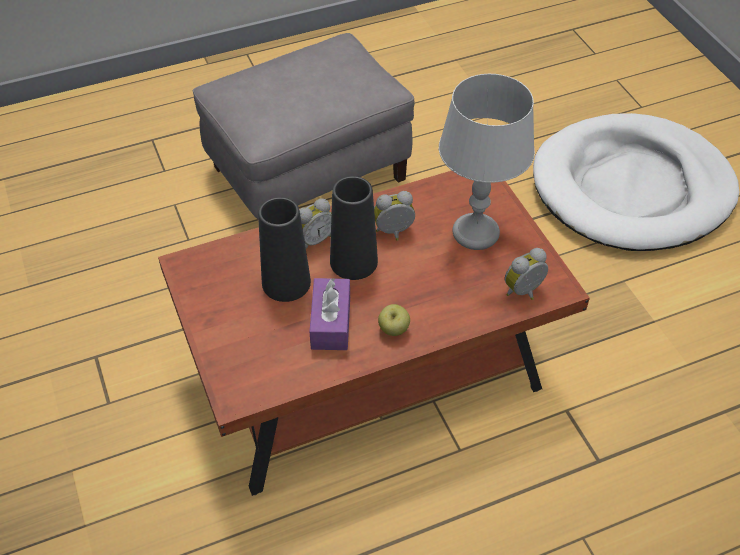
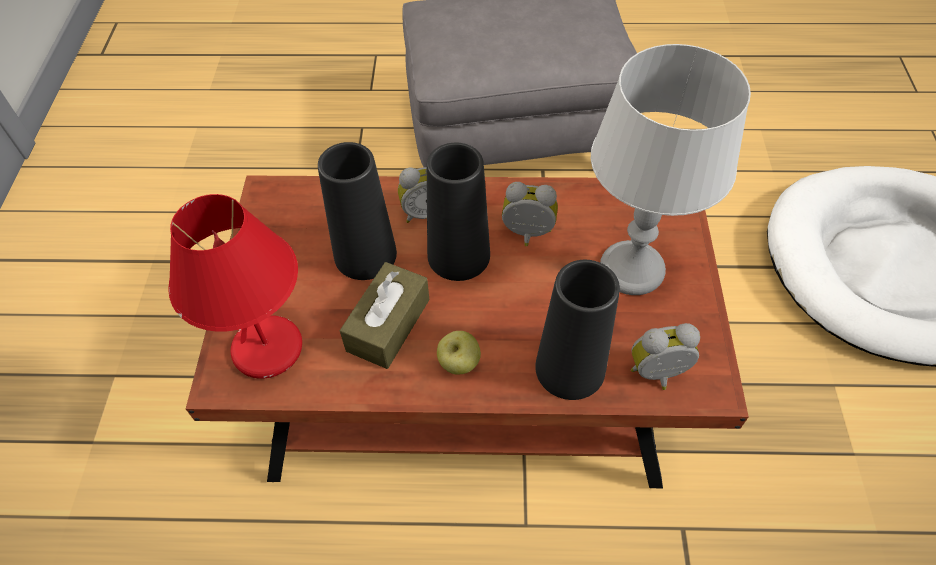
camera: 25 degrees right, 5 degrees up
(253, 366) = (267, 347): none -> red table lamp
(331, 322) = (388, 325): purple tissue box -> brown tissue box
(467, 307) = (570, 368): none -> black vase

